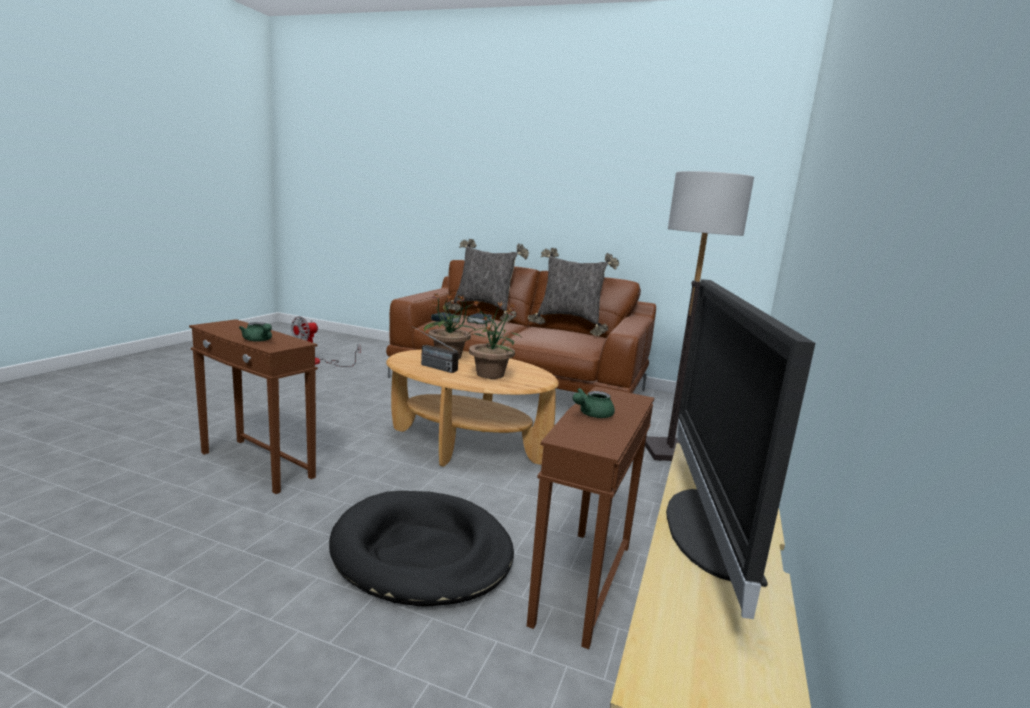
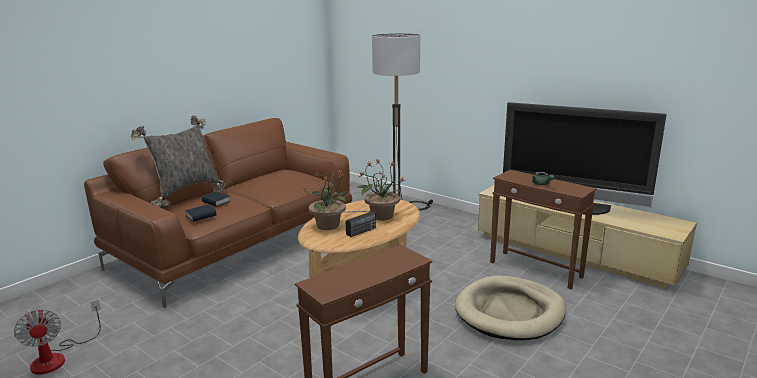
camera: 70 degrees left, 5 degrees up
(258, 340) = (392, 266): green teapot -> none
(422, 552) = (510, 312): black dog bed -> beige dog bed
(569, 329) = (258, 175): pillow -> none

